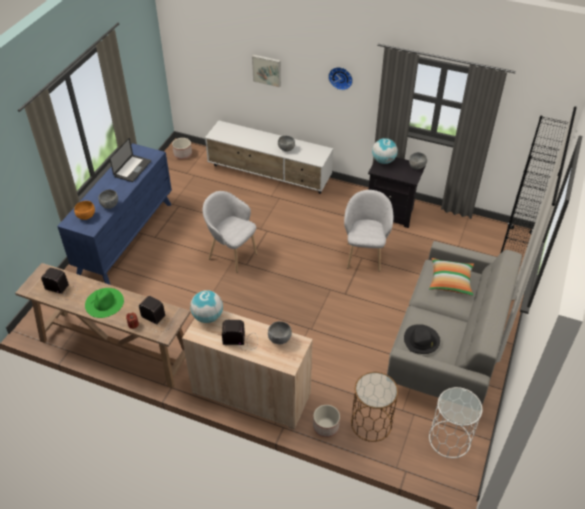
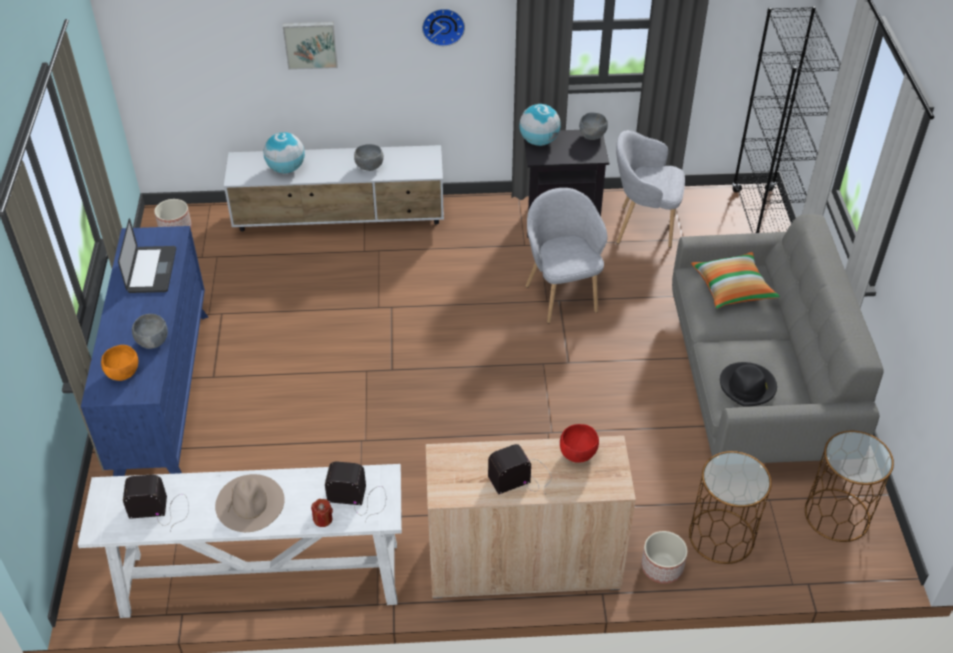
camera: 25 degrees left, 0 degrees up
(104, 302) = (250, 503): green hat -> beige hat
(114, 348) = (260, 579): brown console table -> white console table
(208, 317) = (446, 461): globe -> globe (286, 169)
(232, 254) = (359, 362): grey armchair -> grey armchair (642, 227)
(279, 339) = (577, 454): grey bowl -> red bowl
(449, 439) = (837, 515): white side table -> brown side table

